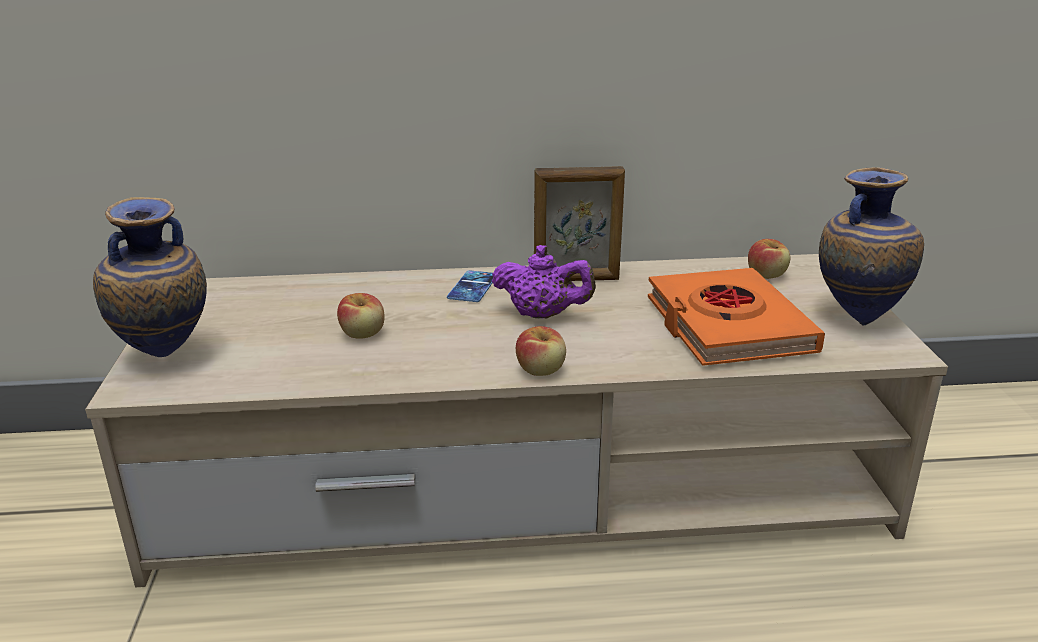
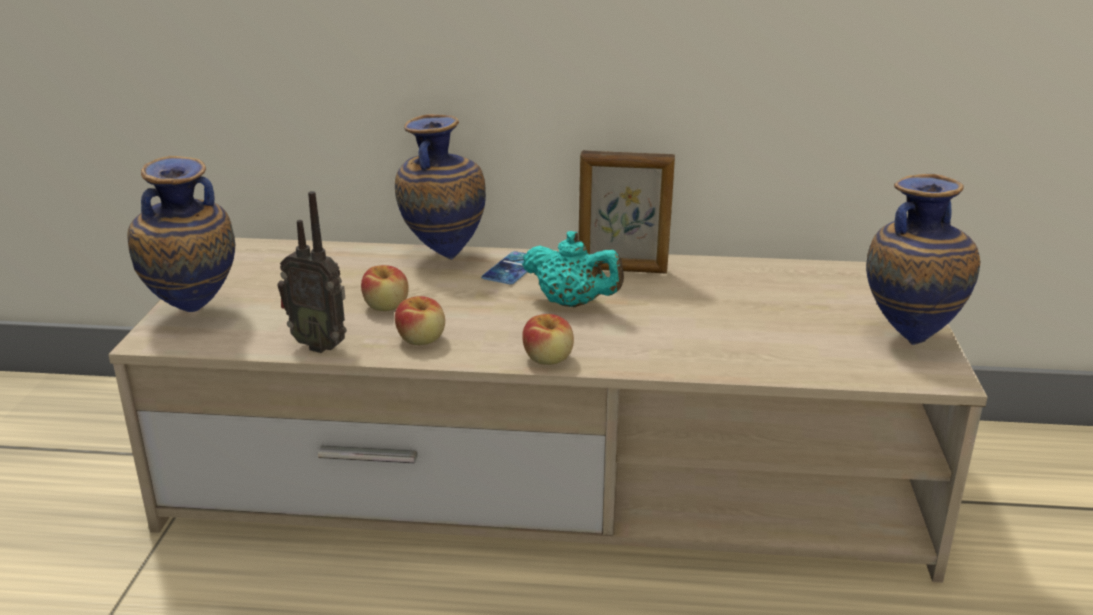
camera: 10 degrees right, 0 degrees up
(309, 377) = (320, 344): none -> radio
(400, 280) = (442, 255): none -> vase
(543, 315) = (572, 303): purple teapot -> turquoise teapot
(727, 326) = (762, 332): orange book -> none
(767, 274) = (830, 281): apple -> apple (422, 339)

